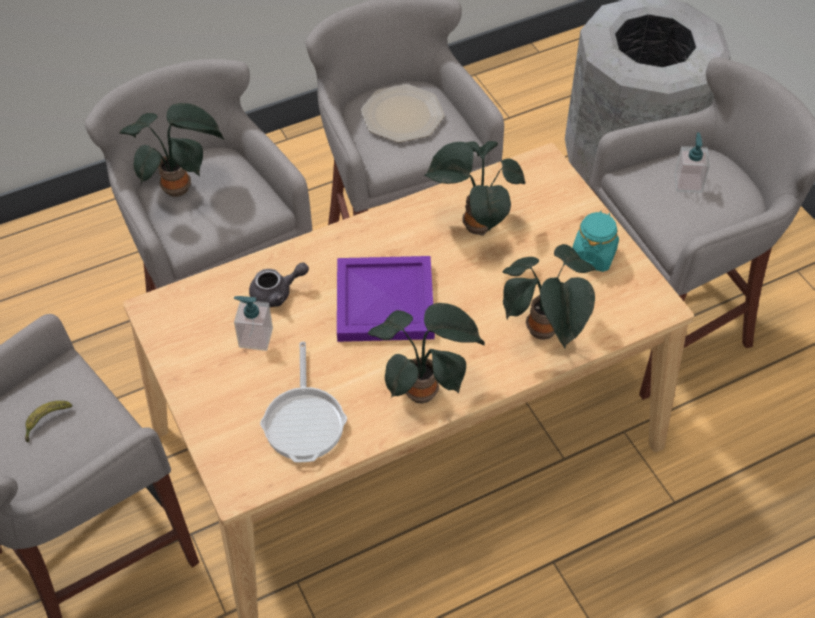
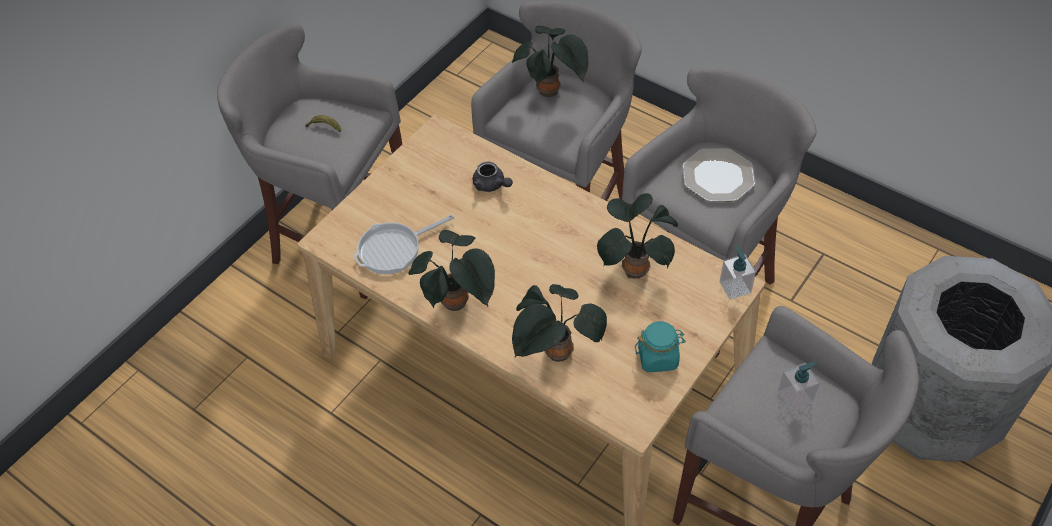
camera: 65 degrees right, 0 degrees up
(255, 338) = (446, 192): soap dispenser -> soap dispenser (735, 287)
(386, 300) = (524, 247): purple tray -> none

